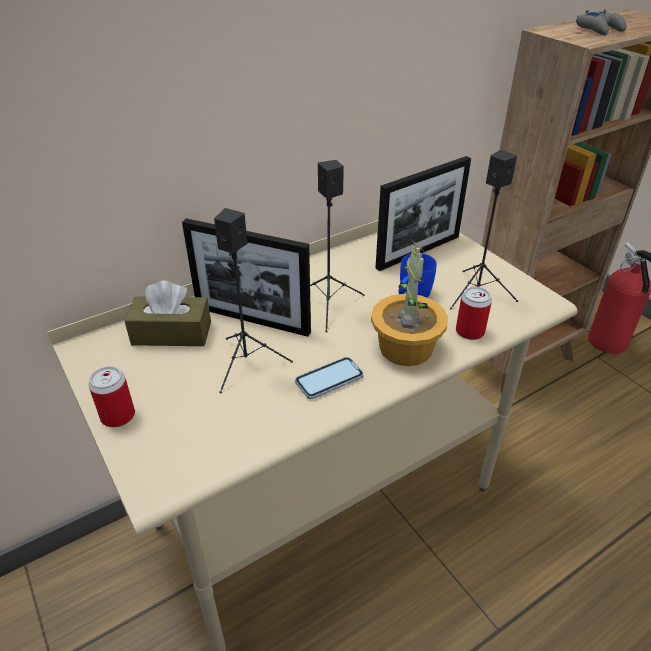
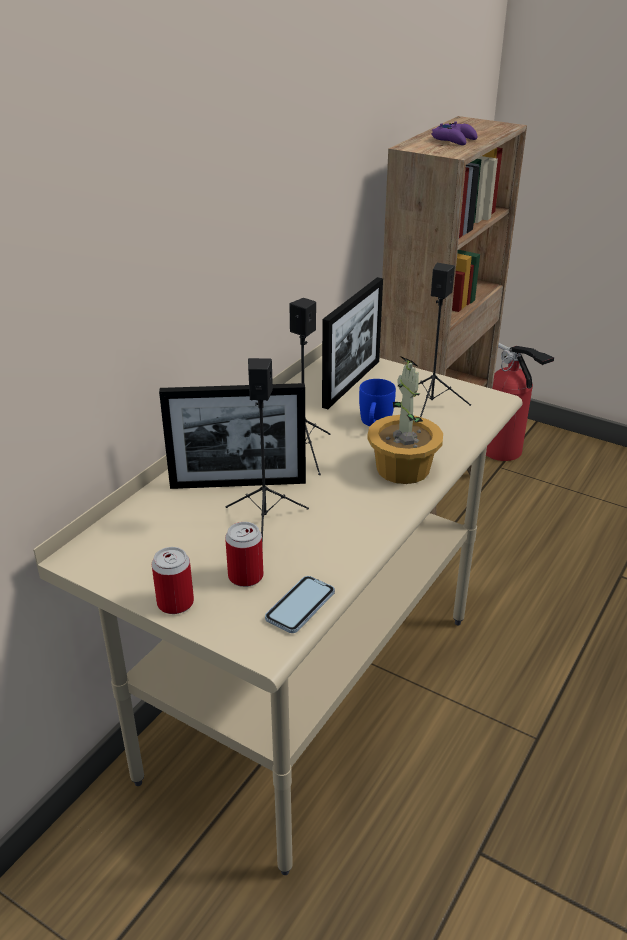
camera: 25 degrees left, 5 degrees down
(172, 333) = (164, 518): brown tissue box -> none
(329, 379) = (354, 513): phone -> phone (300, 606)
(469, 331) = (448, 440): can -> can (245, 576)
(599, 29) = (454, 140): grey game controller -> purple game controller

